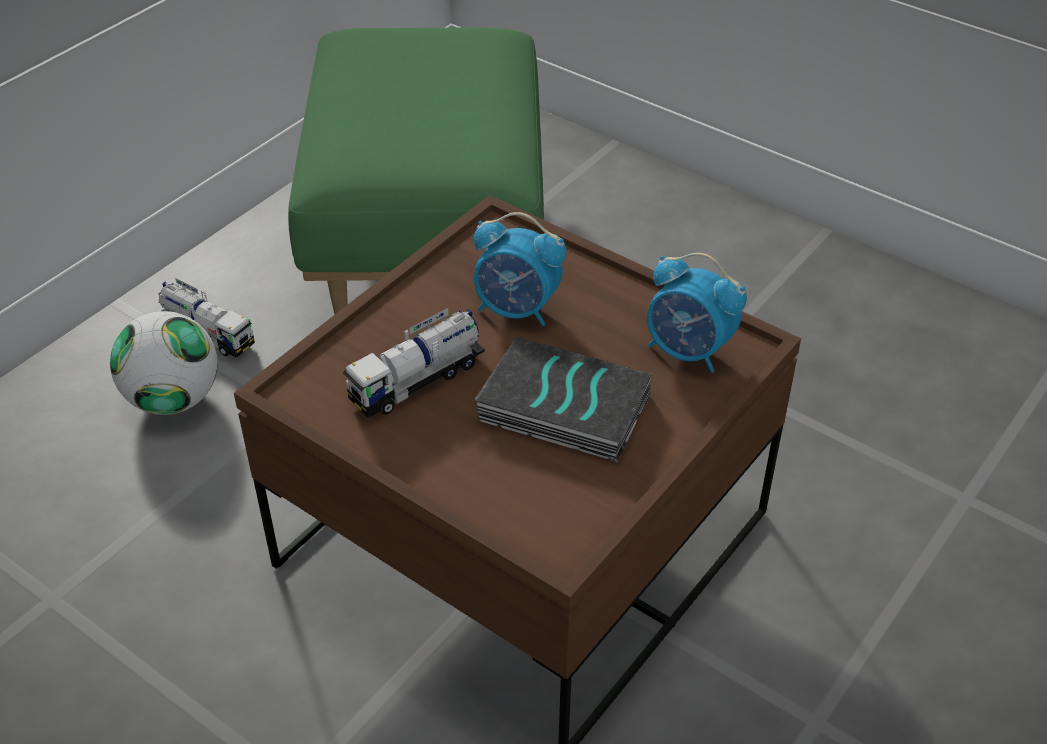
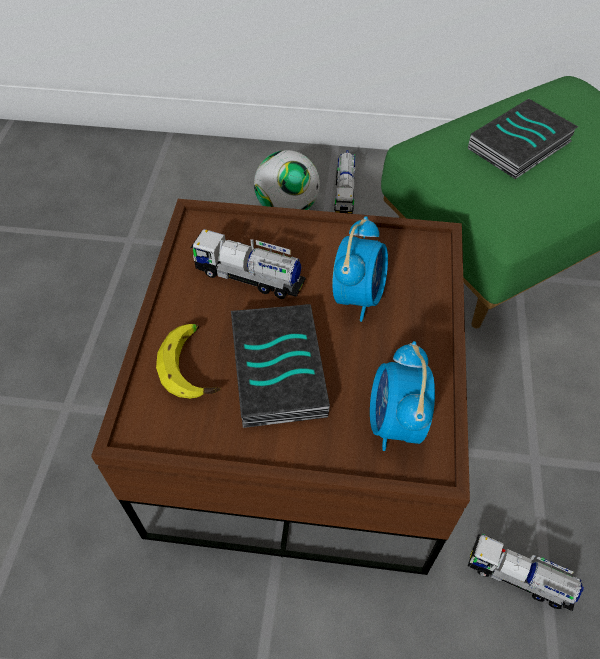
camera: 60 degrees right, 10 degrees up
(407, 113) = (520, 146): none -> book
(507, 473) = (194, 366): none -> banana
(517, 310) = (358, 296): alarm clock -> alarm clock turned 150 degrees counterclockwise
(808, 445) = (519, 577): none -> toy truck

